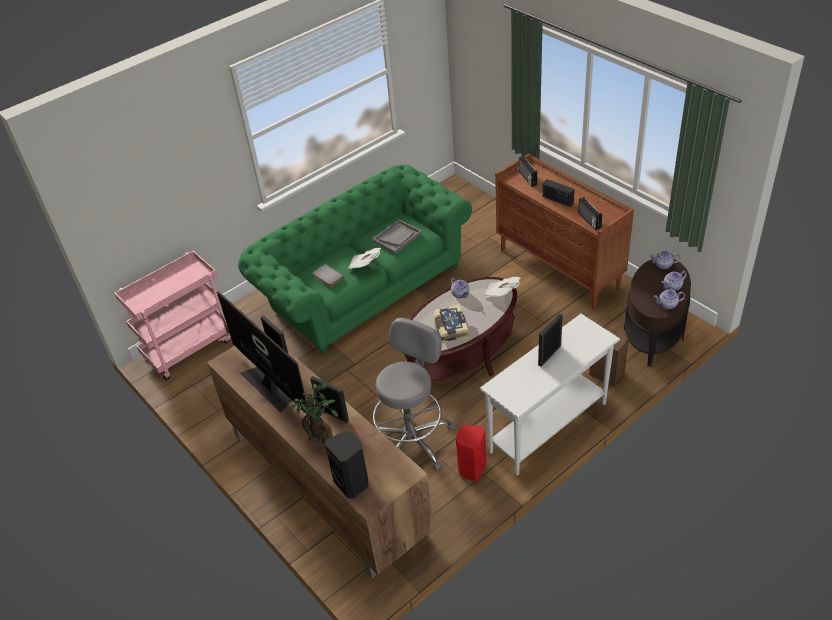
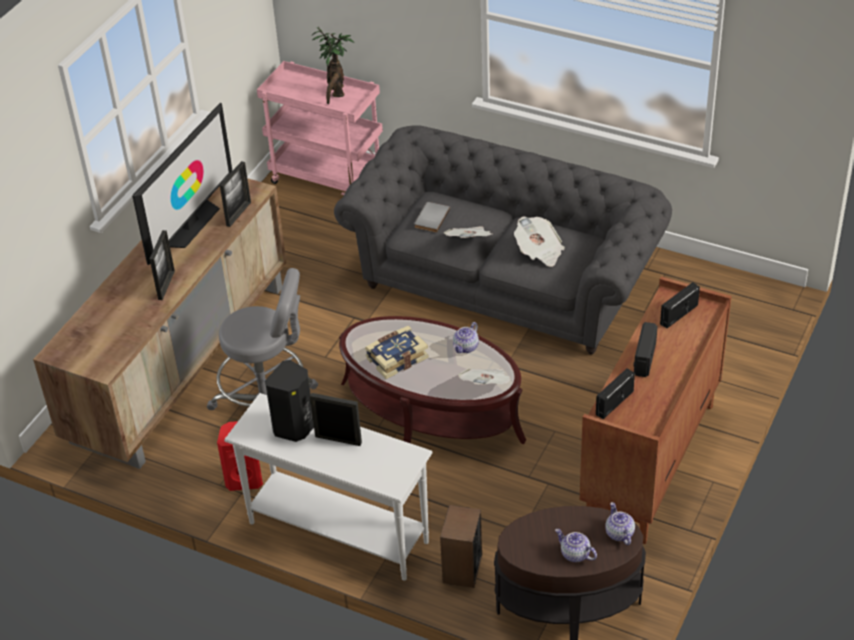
camera: 65 degrees right, 0 degrees up
(322, 440) = (127, 290): potted plant -> potted plant (336, 93)
(352, 483) = (77, 332): black speaker -> black speaker (295, 428)
(361, 285) = (506, 277): green sofa -> grey sofa
(397, 237) = (539, 251): grey tray -> newspaper
(667, 305) = (532, 556): teapot -> none

